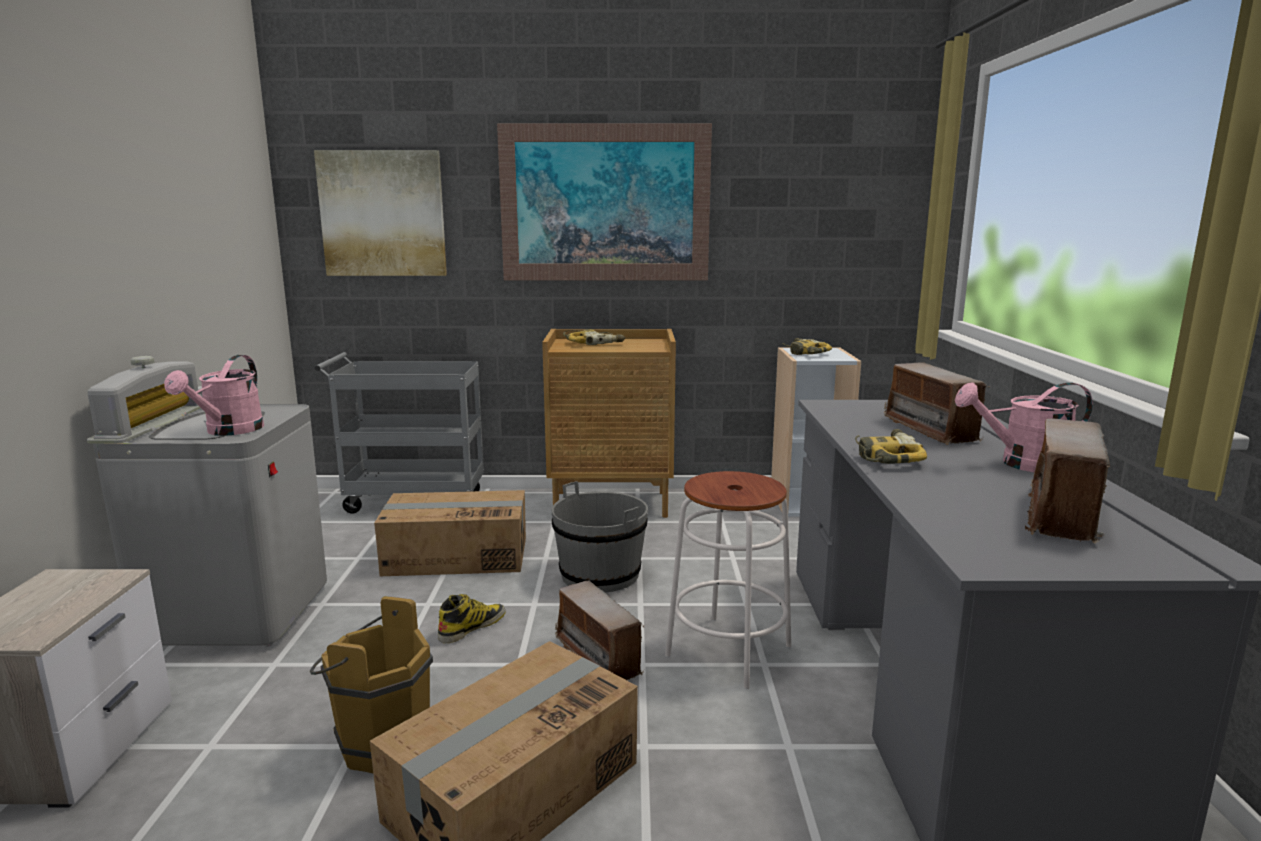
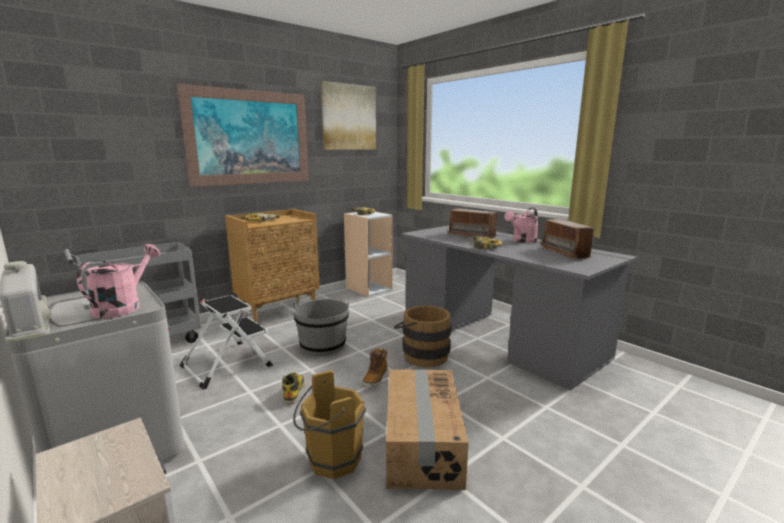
camera: 40 degrees left, 0 degrees up
(228, 431) = (123, 306): pink watering can -> pink watering can turned 135 degrees counterclockwise
(383, 214) = (90, 143): picture -> picture (349, 117)
(456, 556) = (227, 363): cardboard box -> step ladder
(599, 656) = (375, 378): radio -> boot
(728, 651) = (422, 355): white stool -> brown bucket

